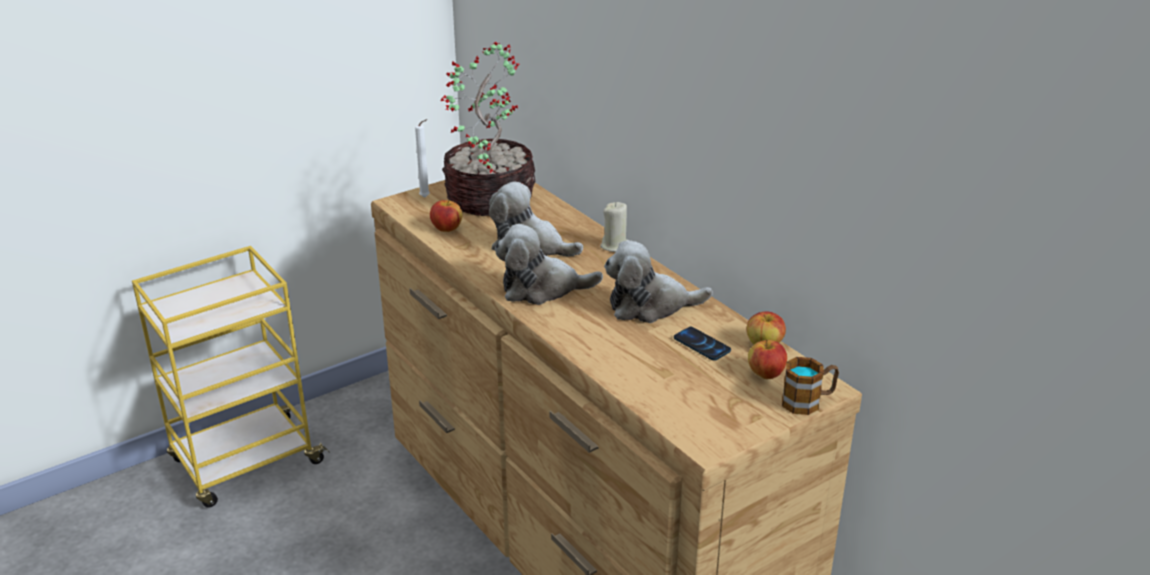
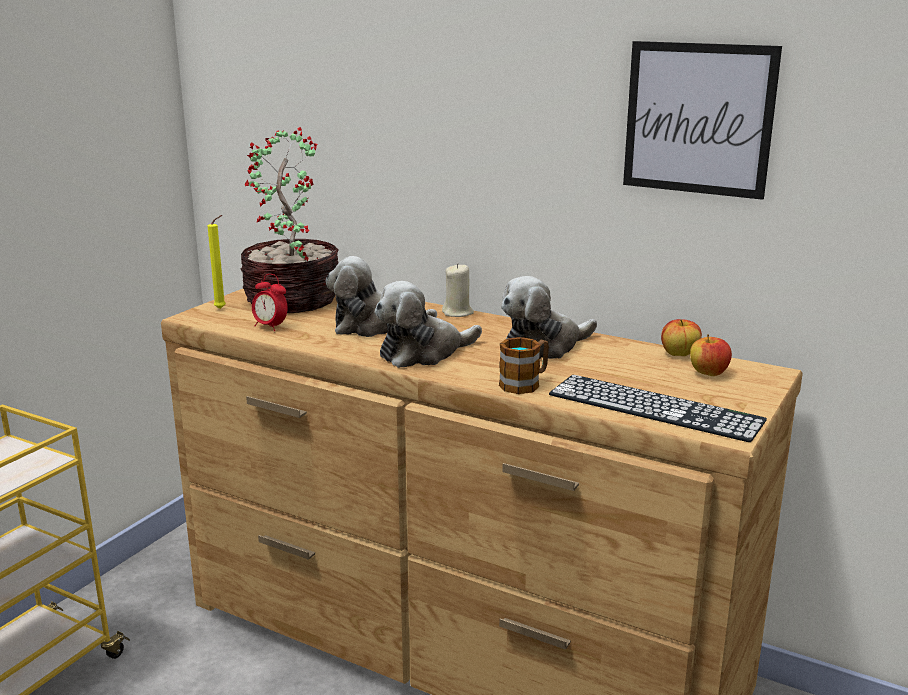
camera: 25 degrees left, 10 degrees down
(426, 197) = (222, 308): white candle -> yellow candle
(446, 228) = (270, 327): apple -> alarm clock
(675, 399) = (654, 407): none -> keyboard
(702, 345) = (626, 364): phone -> none
(802, 129) = (698, 119): none -> picture
(808, 402) = (769, 384): mug -> mug (525, 383)

